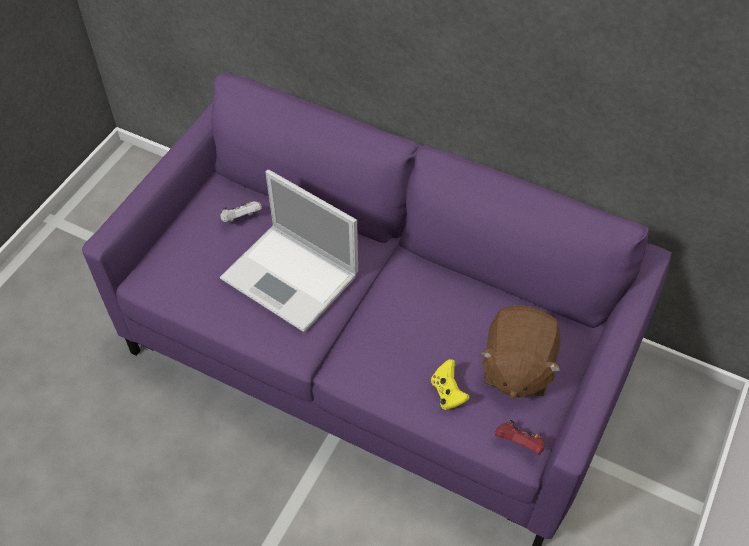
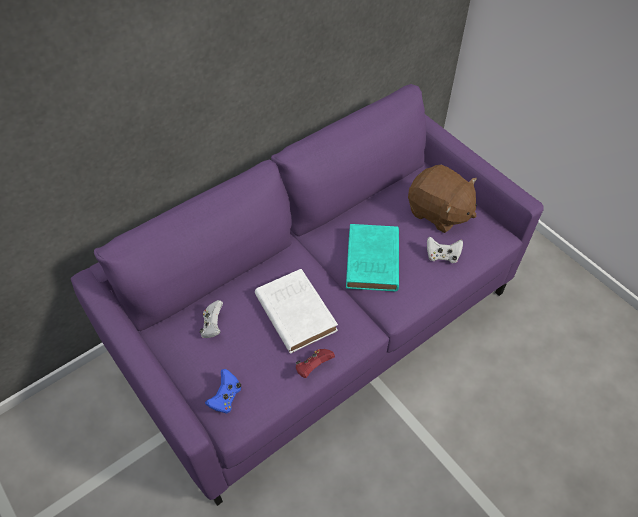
camera: 65 degrees left, 0 degrees up
(167, 263) = (226, 397): none -> blue game controller
(292, 278) = (294, 311): laptop -> white book
(396, 324) = (372, 262): none -> turquoise book
(448, 393) = (442, 256): yellow game controller -> white game controller
(519, 443) = (495, 235): red game controller -> red game controller (313, 367)

